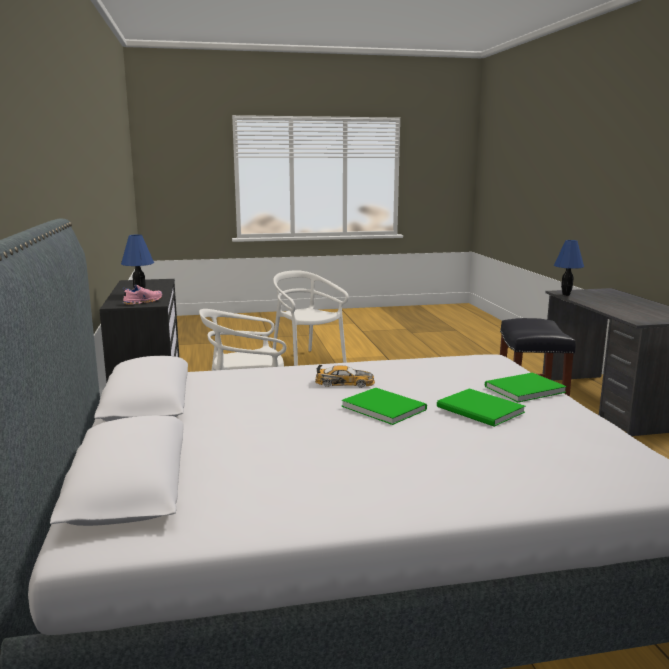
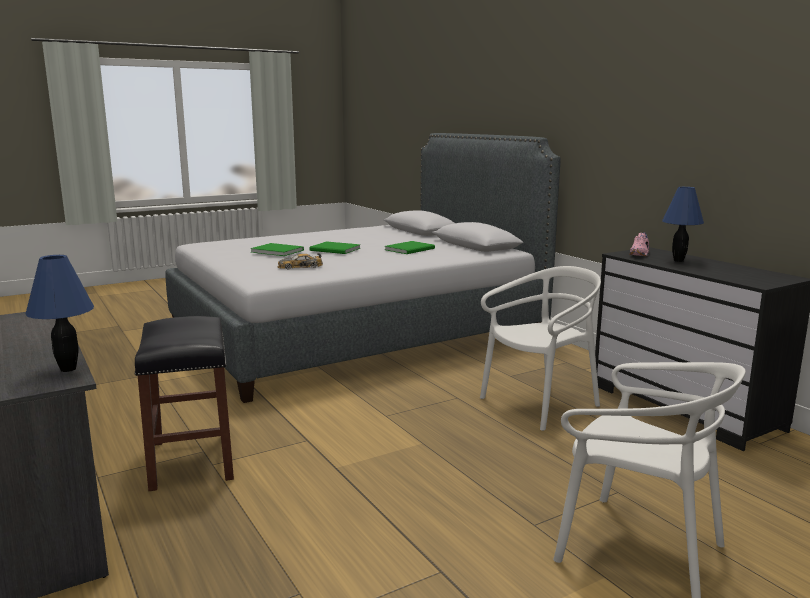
camera: 160 degrees right, 0 degrees up
(345, 383) = (370, 257): toy car -> toy car (300, 267)
(522, 389) = (245, 263): green book -> green book (411, 249)

